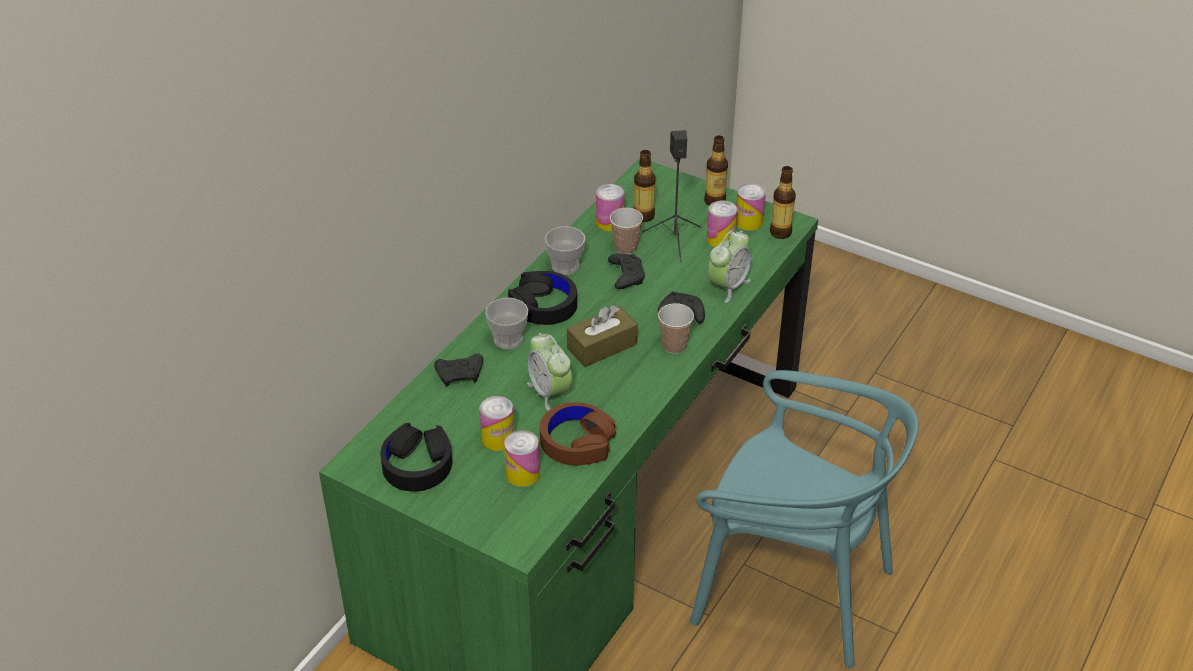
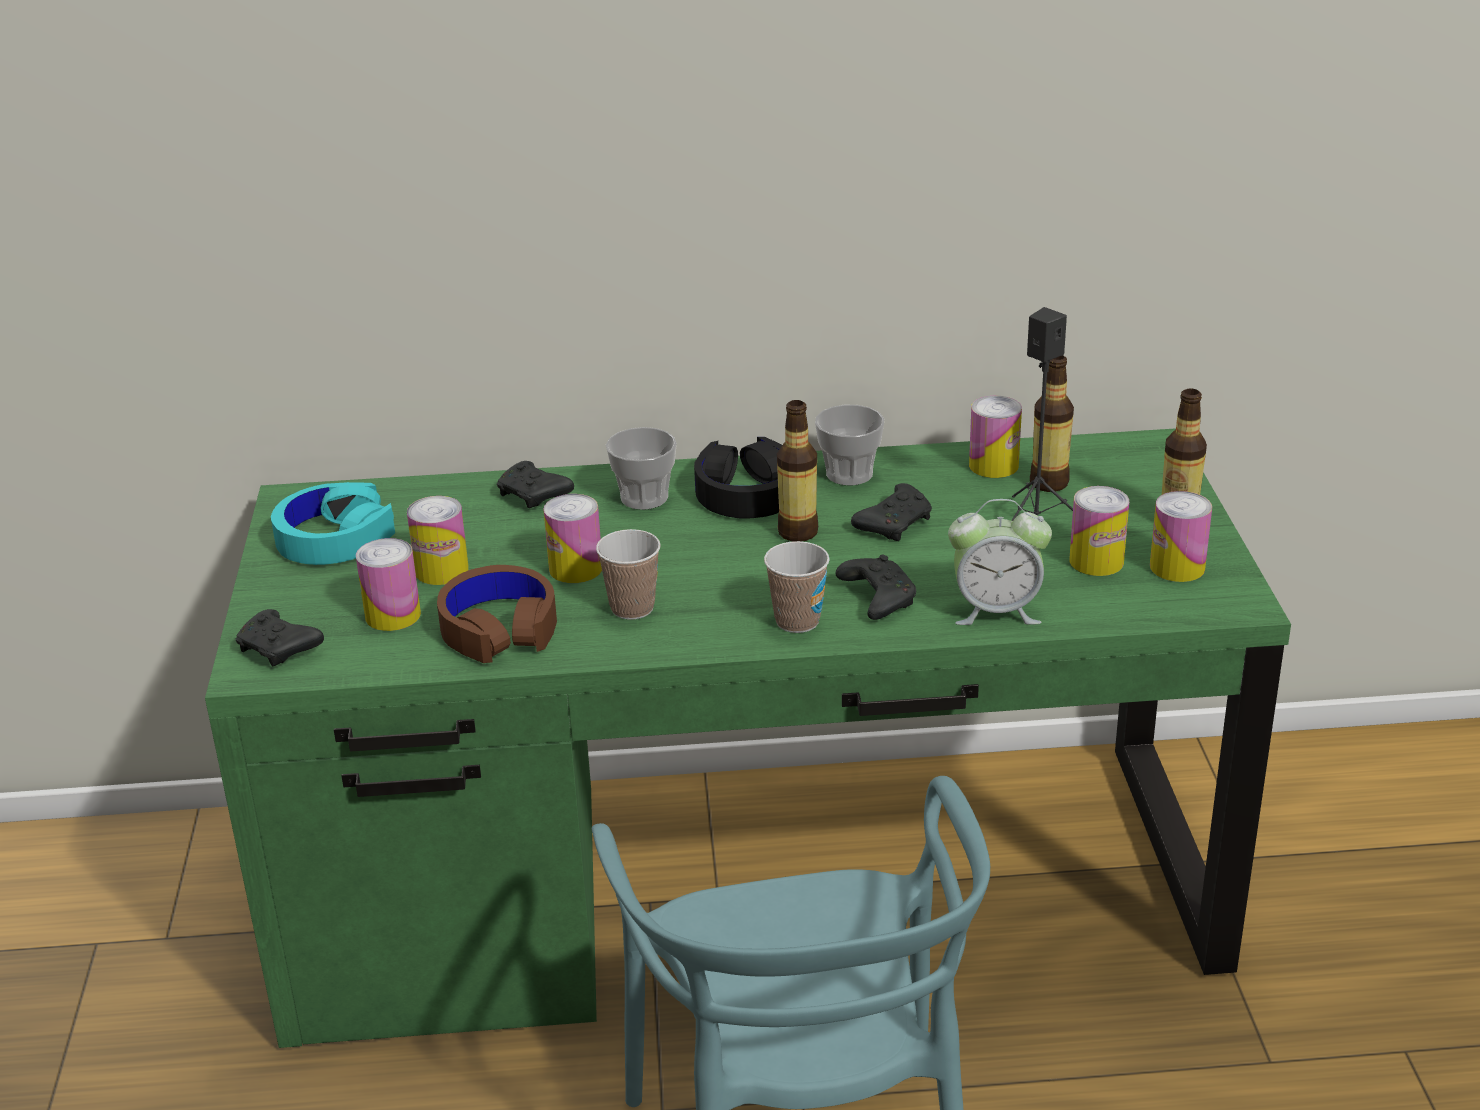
camera: 55 degrees right, 10 degrees down
(417, 465) = (334, 538): black headphones -> turquoise headphones
(511, 528) = (280, 650): none -> black game controller
(550, 392) = (575, 568): alarm clock -> can
(602, 346) = (719, 567): brown tissue box -> none
(625, 247) = (957, 498): cup -> cup (632, 608)
(780, 232) = (1197, 604): bottle -> bottle (797, 532)

